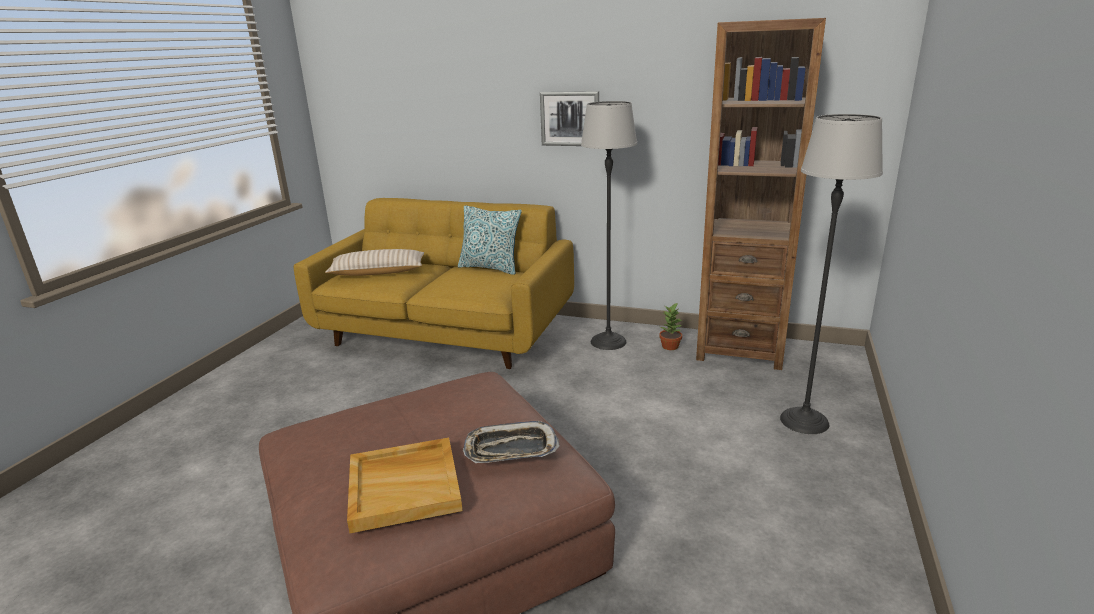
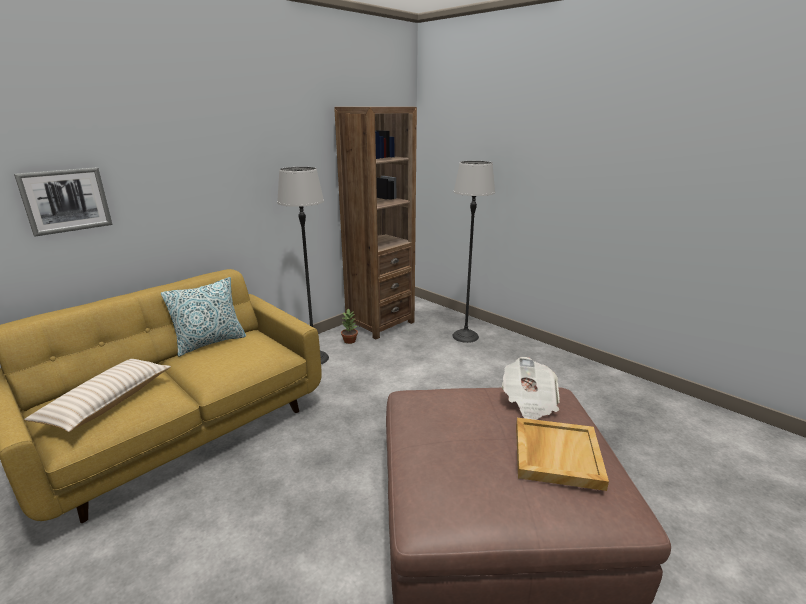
camera: 65 degrees left, 0 degrees up
(510, 449) = (529, 402): tray -> newspaper
(570, 118) = (232, 187): picture -> picture (66, 200)

